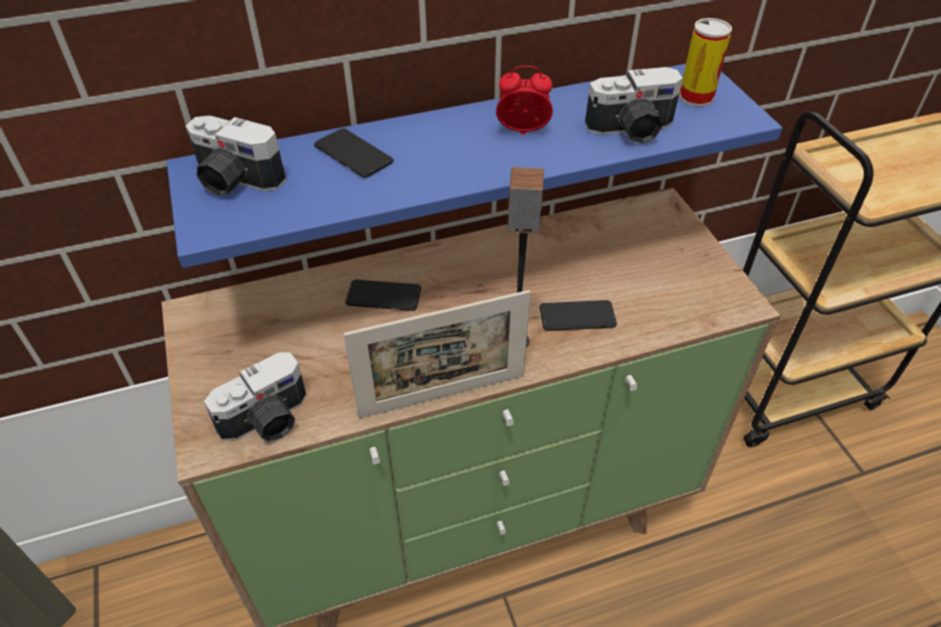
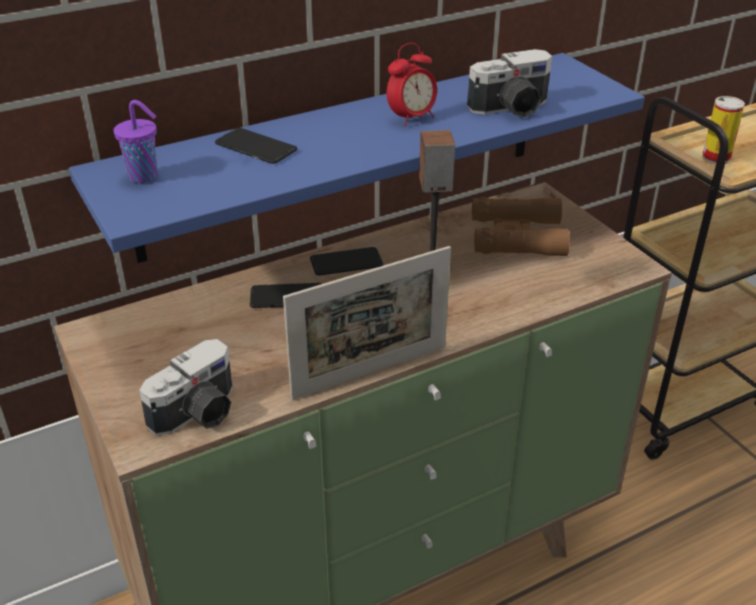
camera: 10 degrees left, 10 degrees down
(234, 181) = (145, 177): camera -> purple cup
(522, 132) = (411, 118): alarm clock -> alarm clock turned 150 degrees clockwise
(577, 316) = (483, 293): phone -> phone (346, 262)
(628, 252) = (517, 236): none -> brown binoculars
(696, 97) = (561, 80): can -> can (716, 157)

